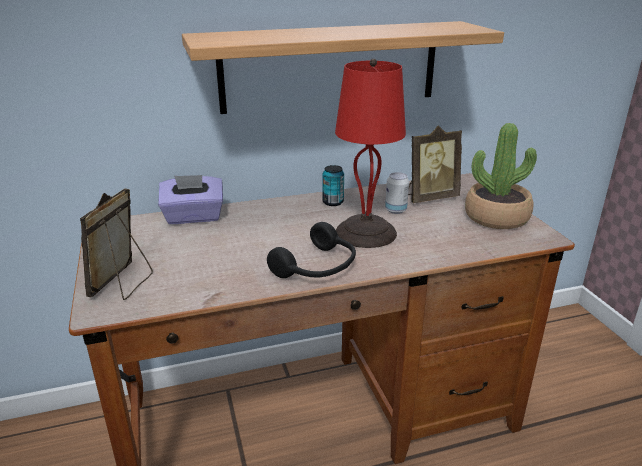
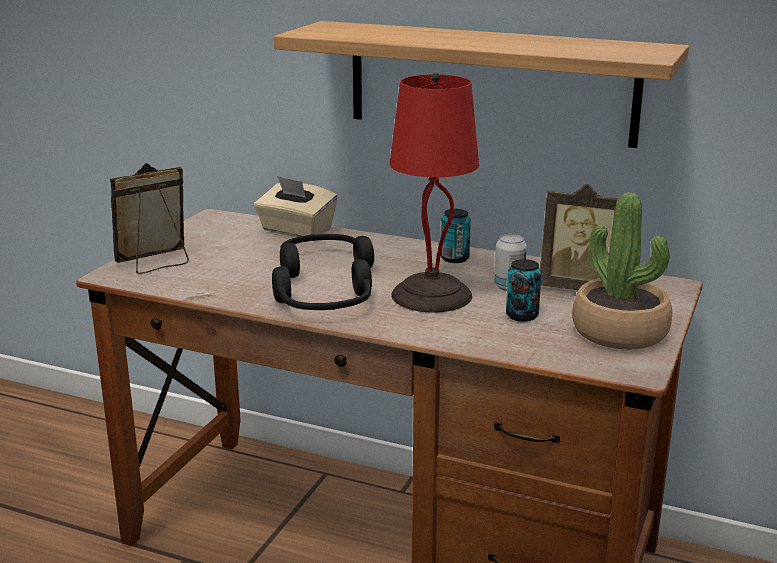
camera: 40 degrees right, 5 degrees down
(193, 217) = (296, 231): purple tissue box -> beige tissue box
(259, 237) = (322, 265): none -> black headphones
(436, 226) = (522, 315): none -> can

